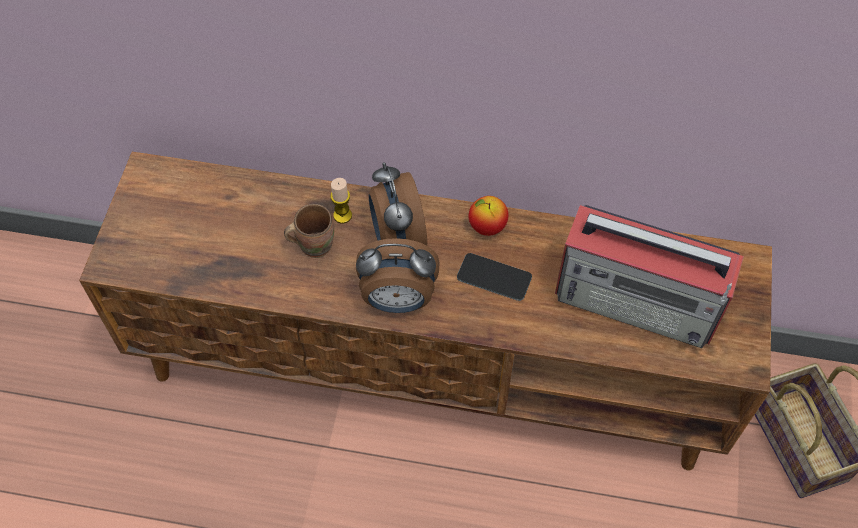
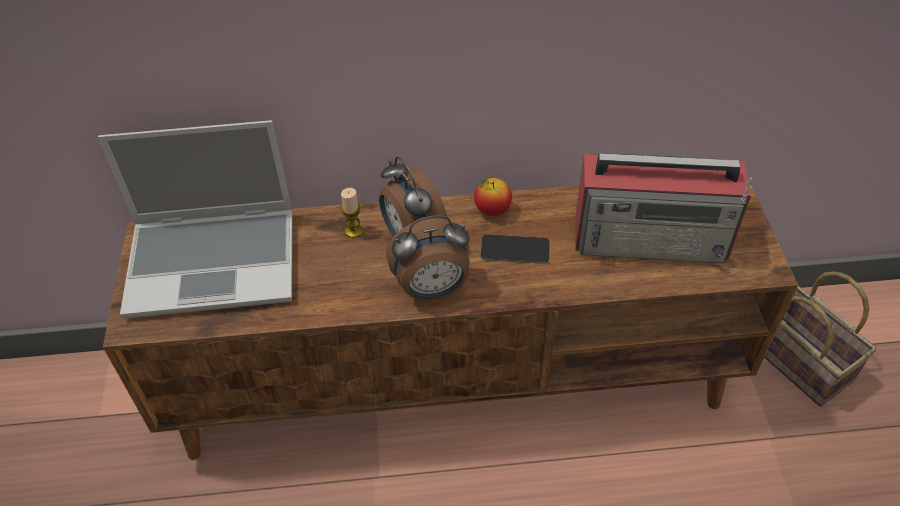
camera: 15 degrees left, 10 degrees down
(202, 217) = (215, 262): none -> laptop
(313, 244) = (334, 260): brown mug -> none

